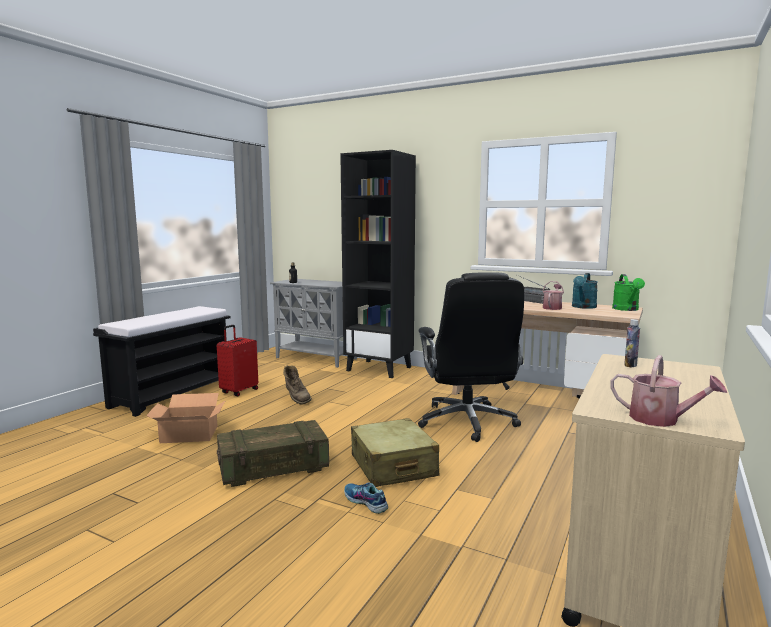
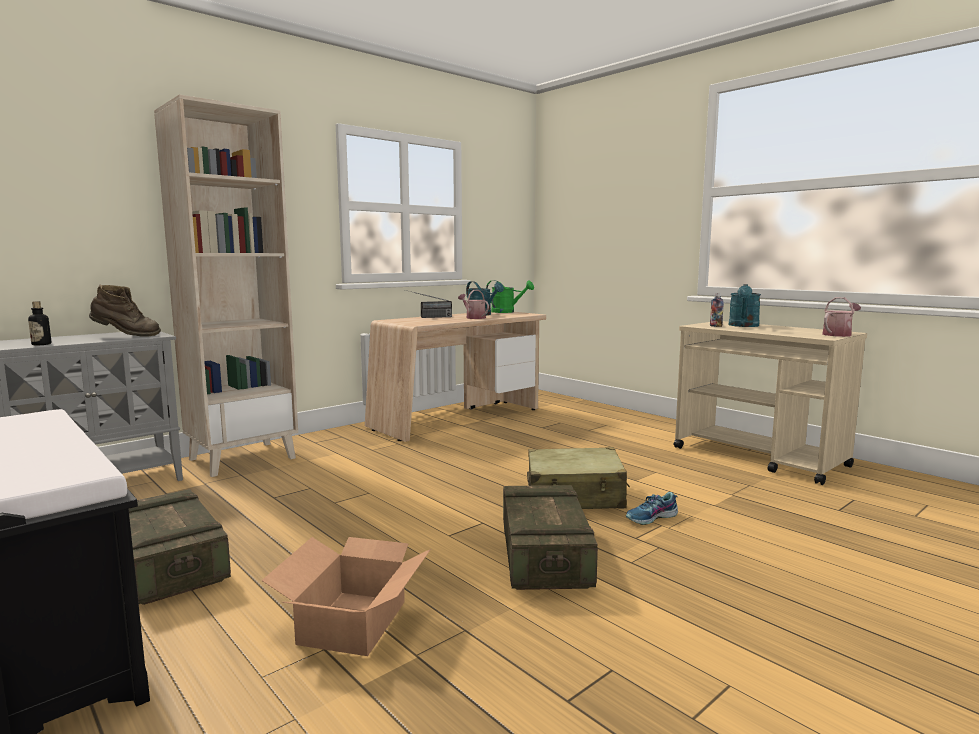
camera: 70 degrees left, 0 degrees up
(239, 391) = (170, 566): red suitcase -> crate
(296, 399) = (293, 521): brown boot -> brown boot (126, 336)
(379, 369) = (243, 458): black bookcase -> beige bookcase
(467, 422) = (487, 451): black office chair -> none
(668, 376) = (743, 326): none -> turquoise watering can

